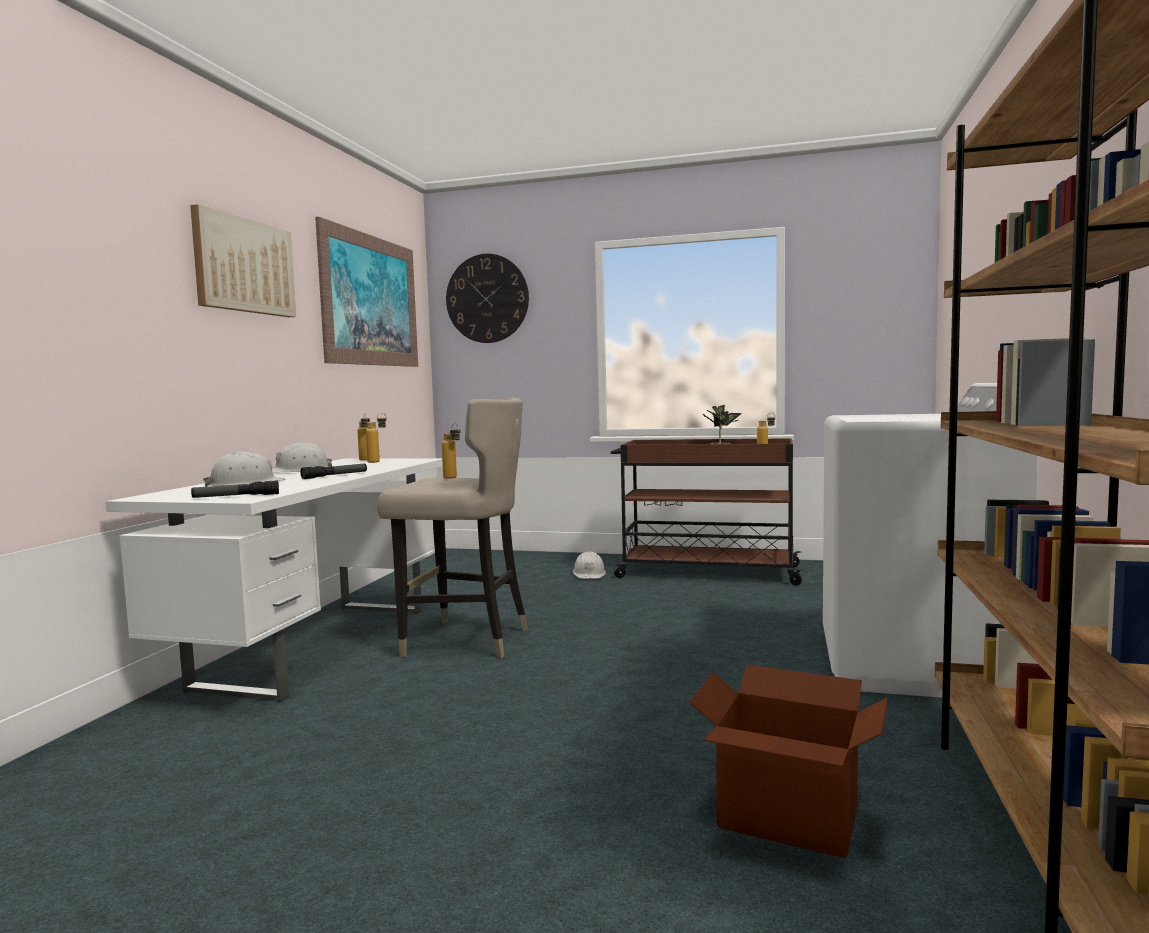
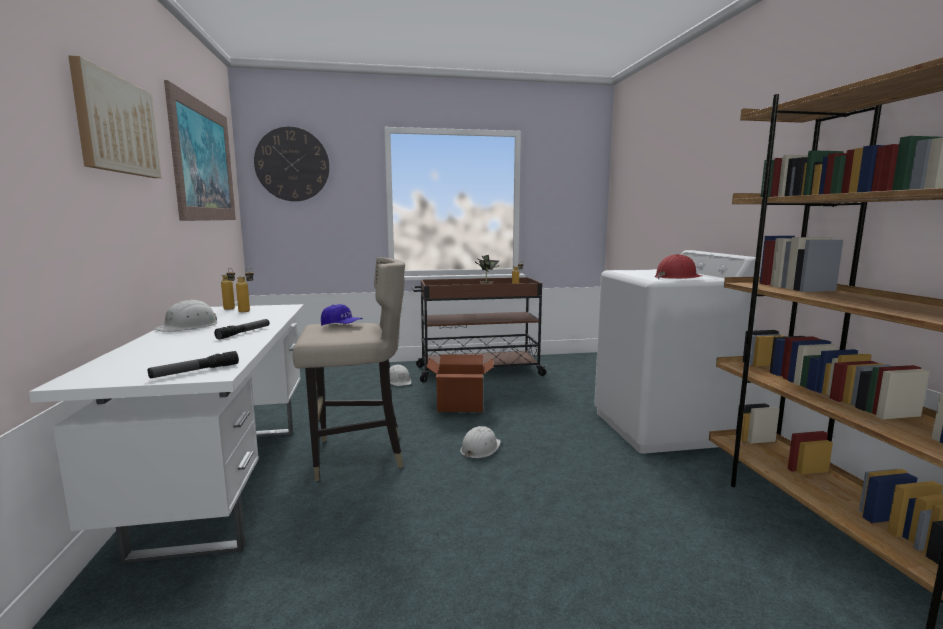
camera: 25 degrees left, 5 degrees up
(246, 484) = (167, 350): white hard hat -> white hard hat (480, 448)
(453, 478) = (341, 326): bottle -> blue cap
(788, 819) = (710, 563): cardboard box -> cardboard box (460, 406)
(901, 419) = (677, 277): none -> red hard hat

